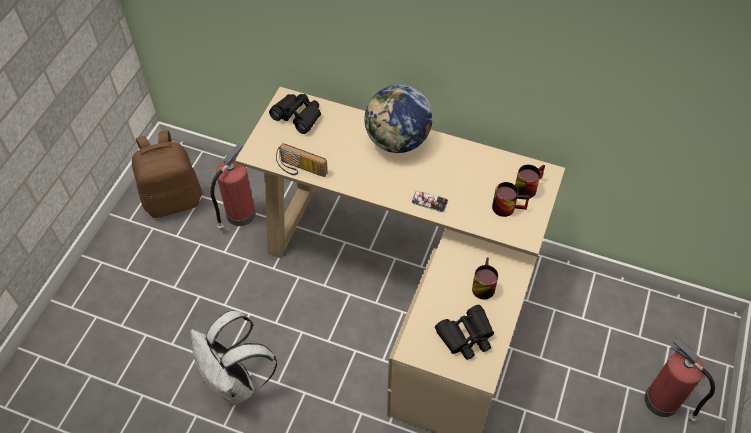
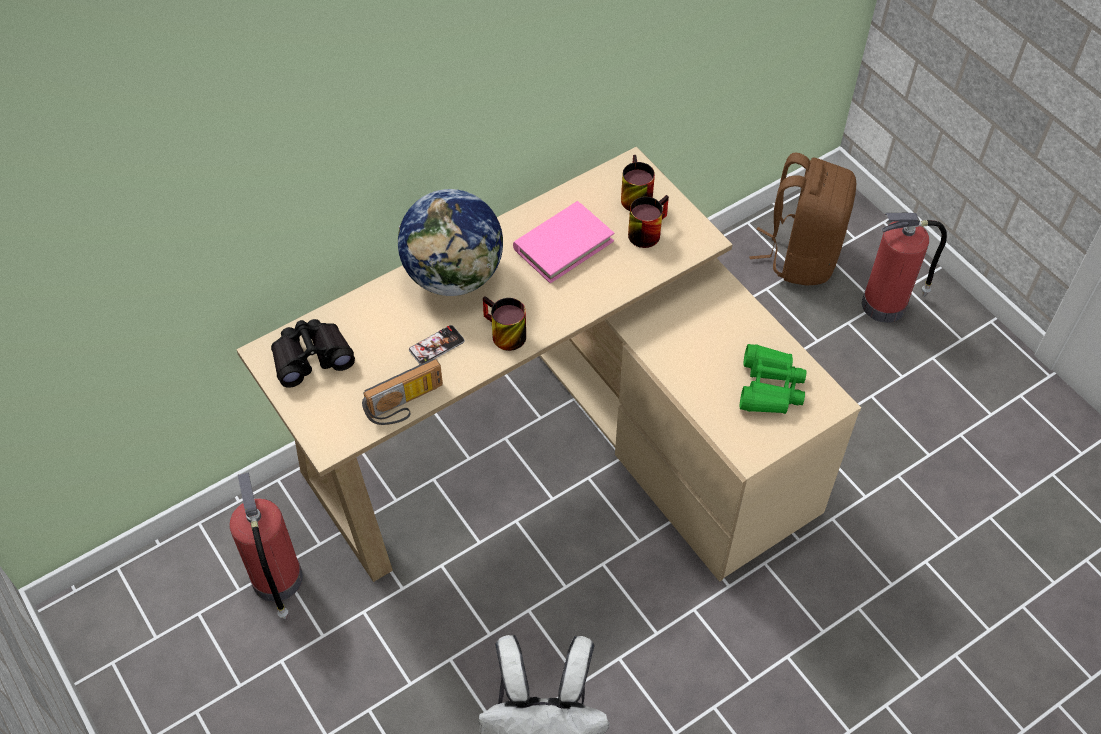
camera: 55 degrees left, 0 degrees up
(173, 199) = (169, 655): brown backpack -> brown backpack (800, 255)
(429, 201) = (576, 299): phone -> phone (436, 346)
(461, 175) = (563, 245): none -> pink book
(466, 336) = (770, 387): black binoculars -> green binoculars
(481, 285) = (712, 331): mug -> mug (502, 335)

